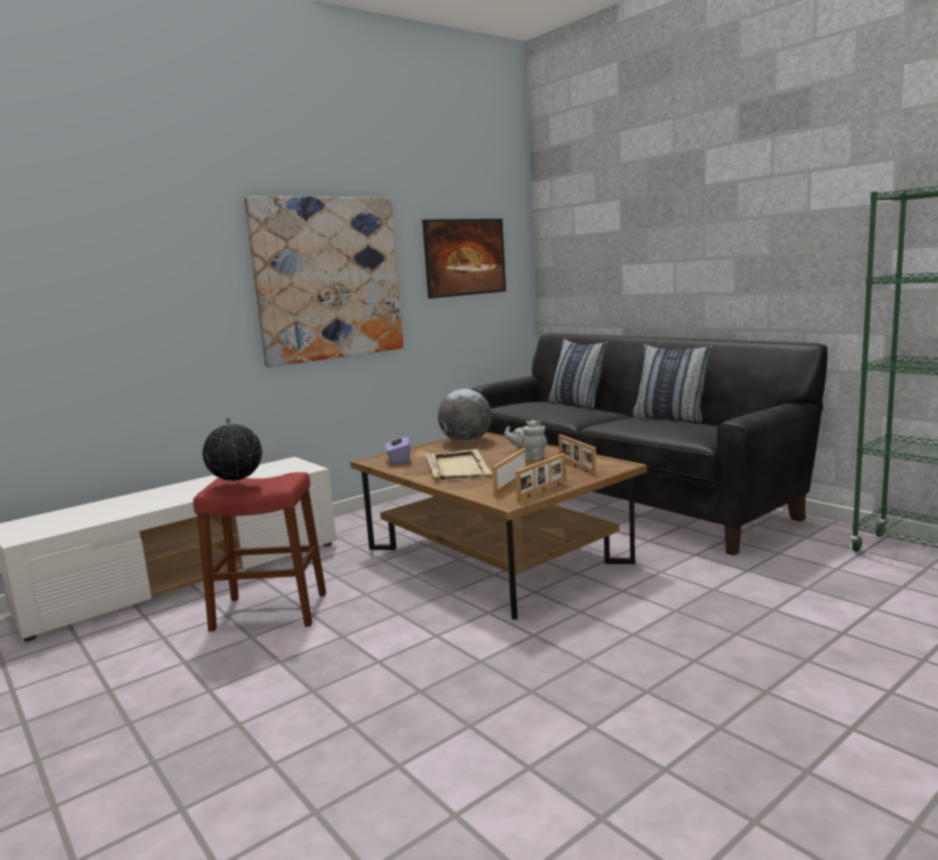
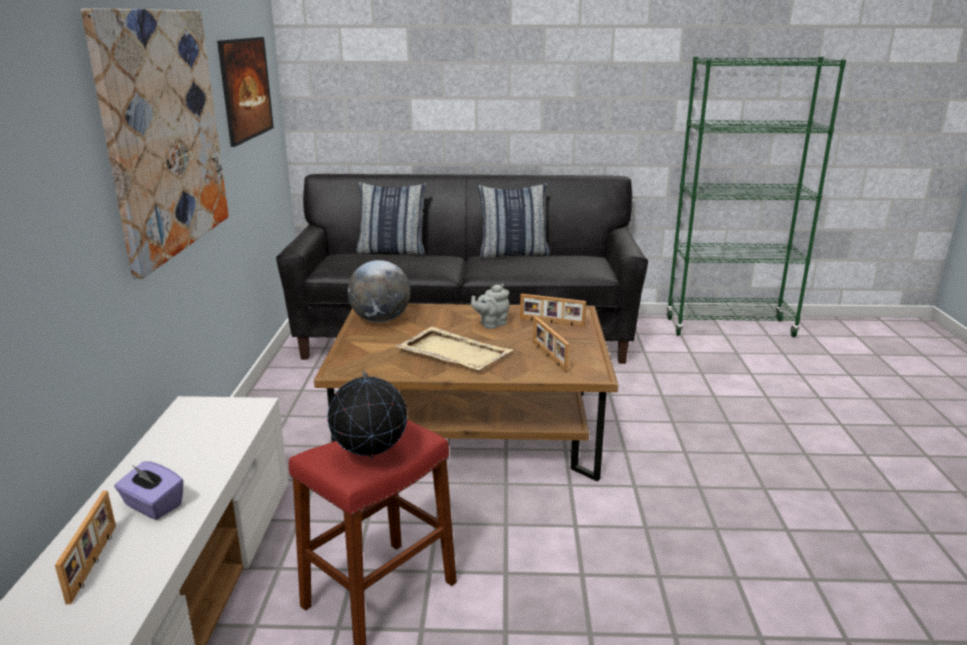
camera: 50 degrees left, 10 degrees up
(398, 460) = (369, 362): purple tissue box -> purple tissue box (152, 505)
(543, 491) = (591, 354): picture frame -> picture frame (94, 562)

